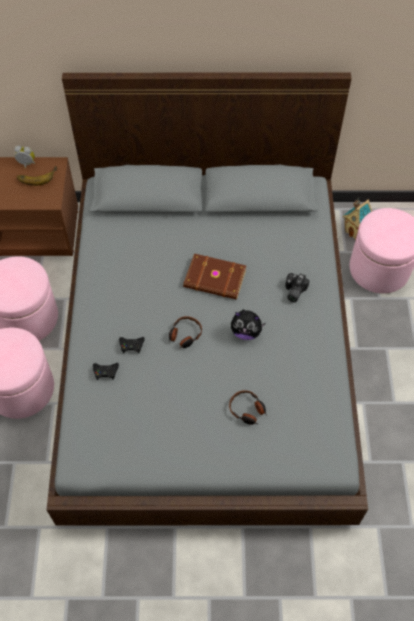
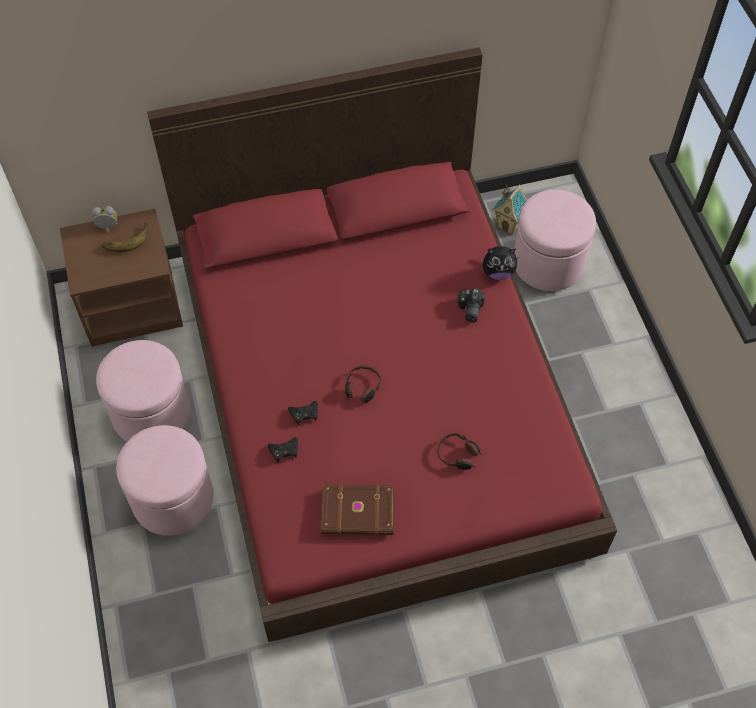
camera: 15 degrees left, 0 degrees up
(207, 345) = (378, 396): grey bed -> red bed
(215, 279) = (376, 316): brown book -> brown book (358, 513)
(246, 332) = (430, 368): plush toy -> plush toy (498, 272)

